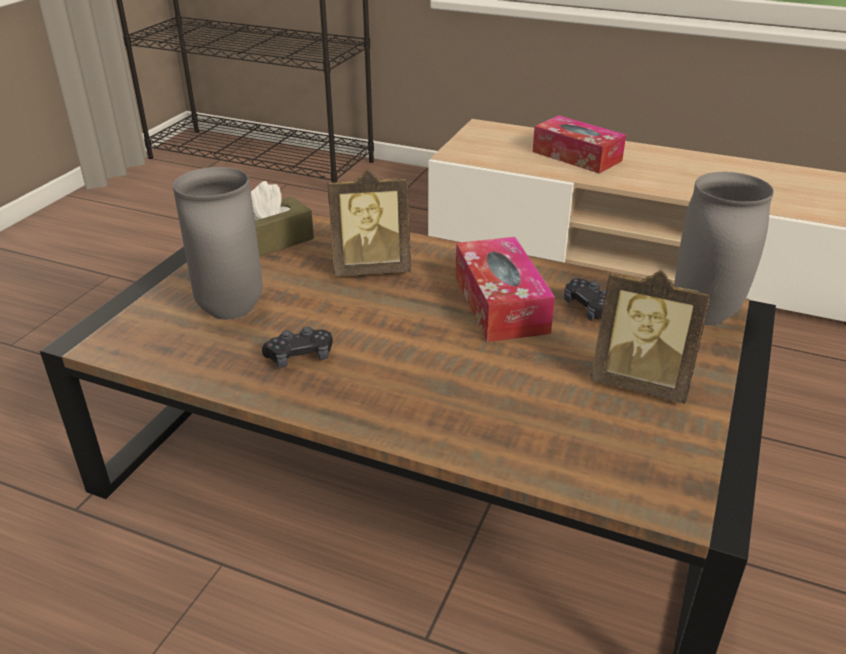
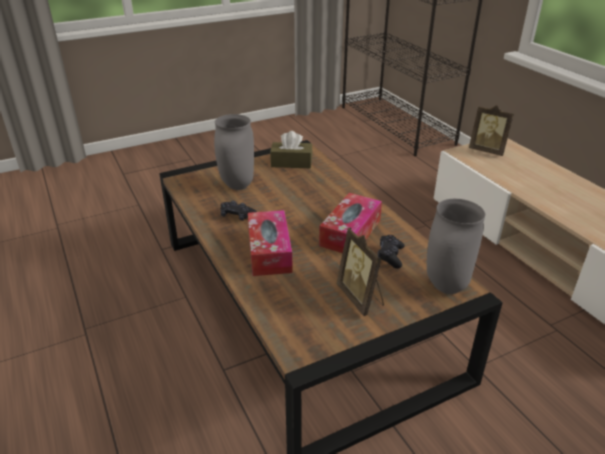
camera: 40 degrees right, 0 degrees up
(371, 268) = (316, 192): picture frame -> picture frame (487, 150)
(576, 156) = (536, 178): tissue box -> tissue box (269, 251)

